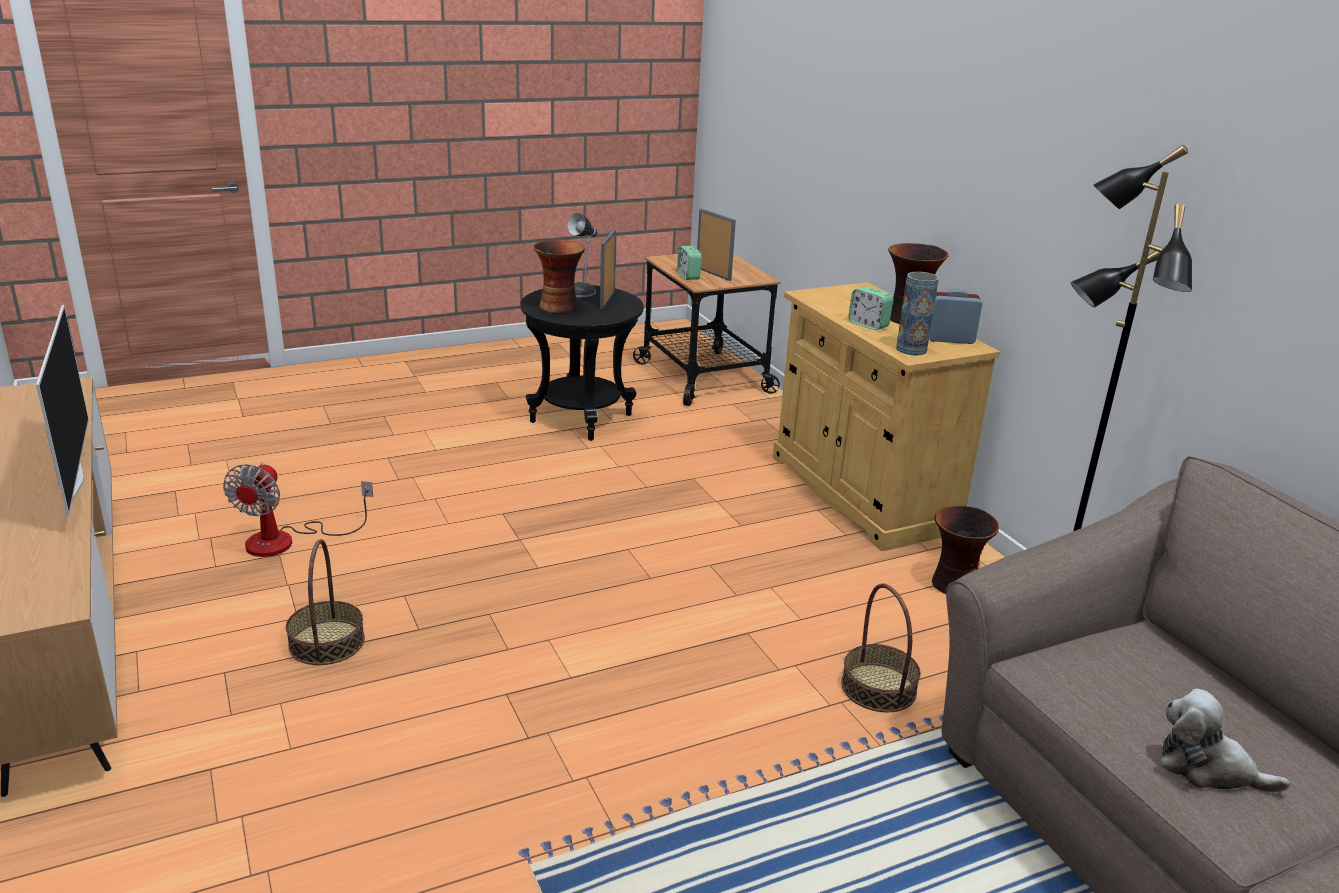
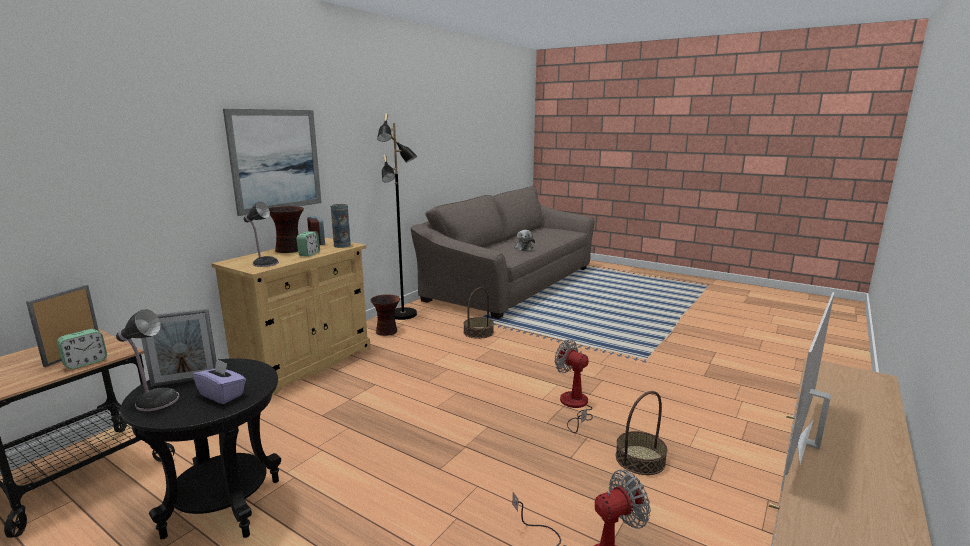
camera: 120 degrees left, 10 degrees down
(493, 658) = (574, 406): none -> fan
(559, 306) = (222, 395): vase -> purple tissue box
(835, 300) = (264, 263): none -> table lamp
(977, 177) = (276, 160): none -> picture

